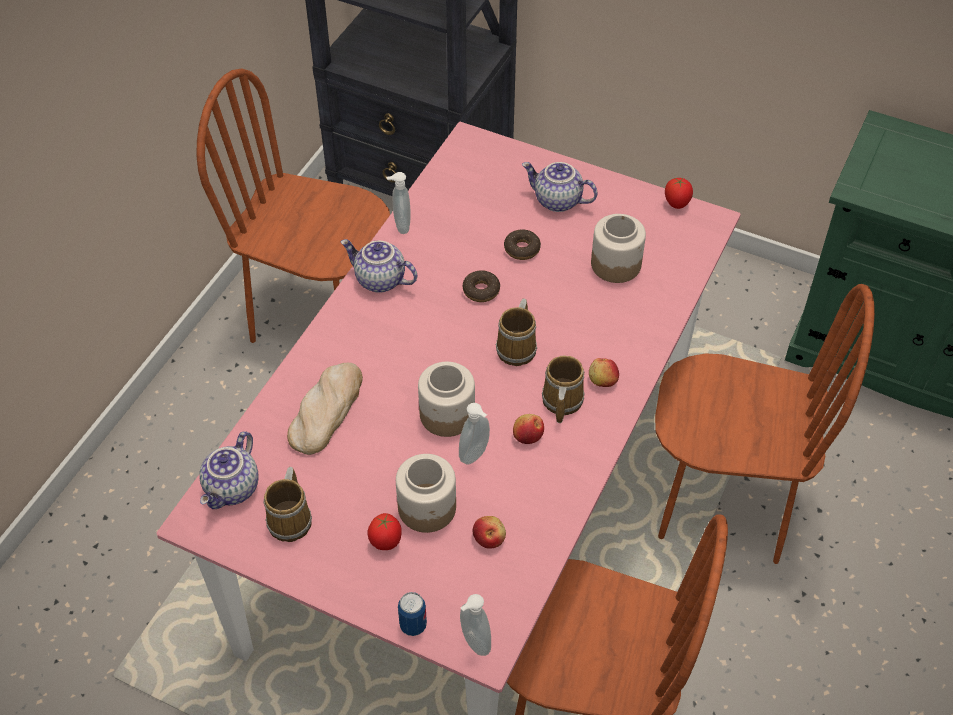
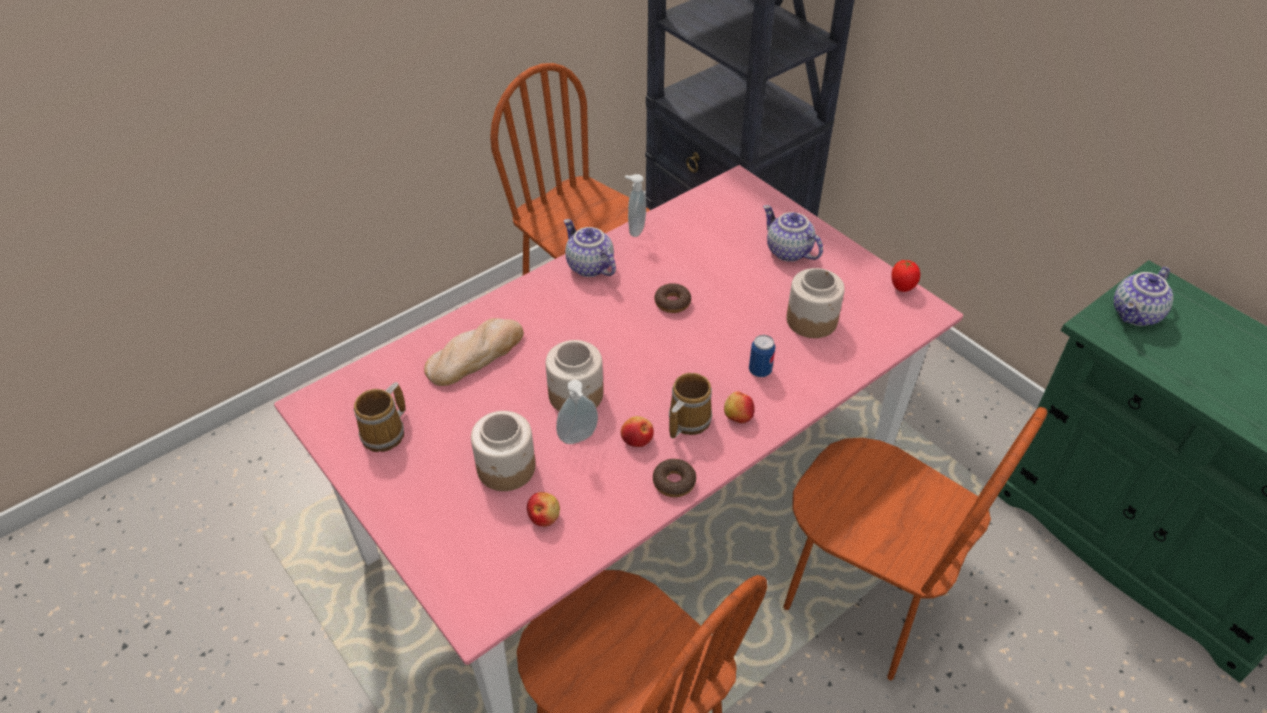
camera: 25 degrees right, 5 degrees down
(233, 489) = (357, 390): teapot -> teapot (1136, 315)
(386, 542) = (451, 484): tomato -> none
(413, 625) = (426, 566): can -> can (760, 371)
(473, 643) = (468, 606): soap dispenser -> none
(518, 348) = (676, 361): mug -> none
(522, 249) = (731, 280): donut -> donut (674, 482)

